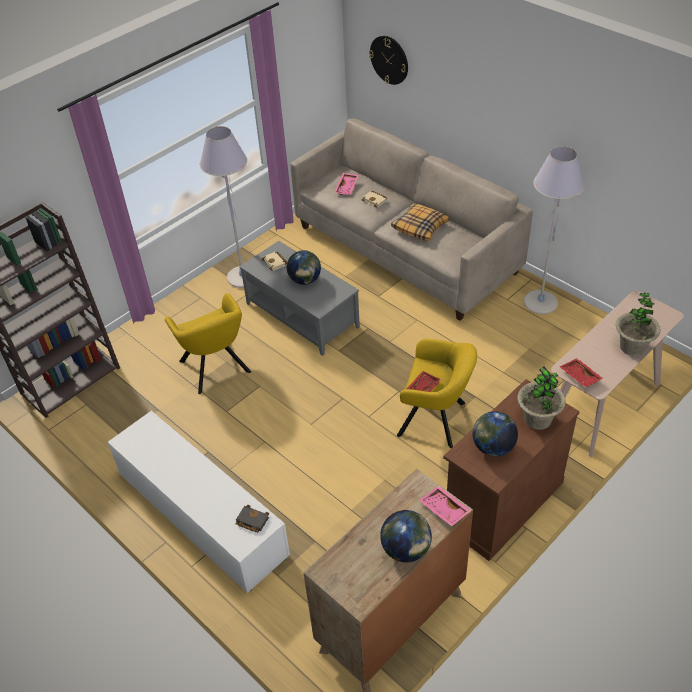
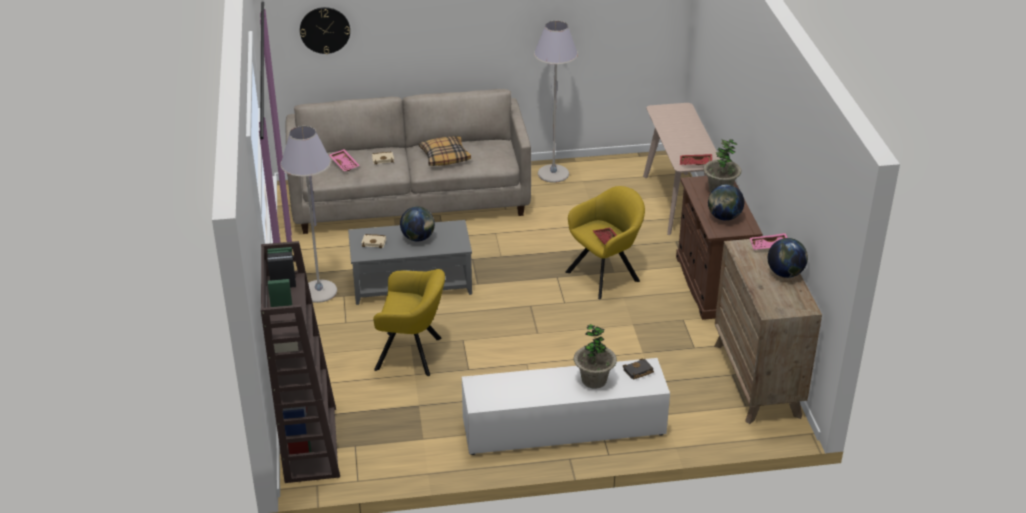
camera: 55 degrees left, 10 degrees down
(632, 347) = (694, 133): potted plant -> potted plant (594, 380)

